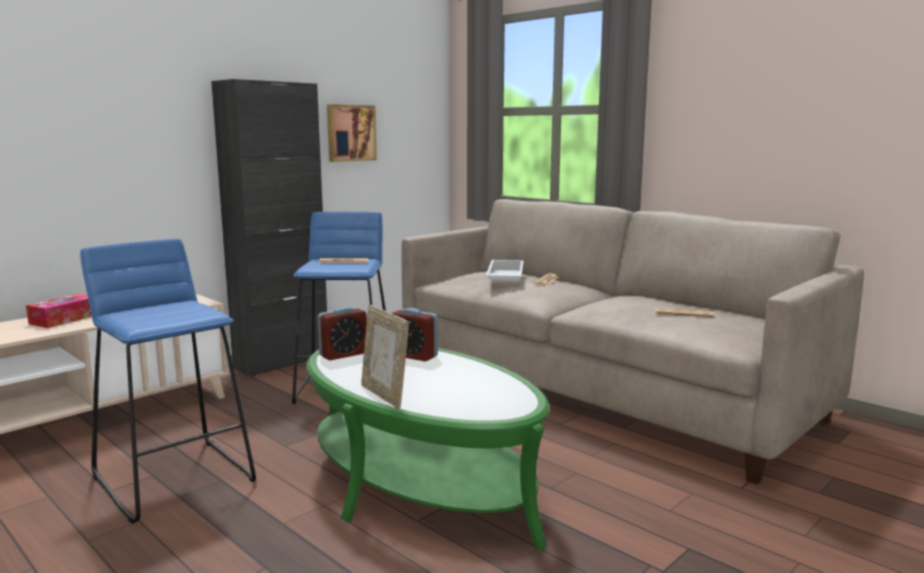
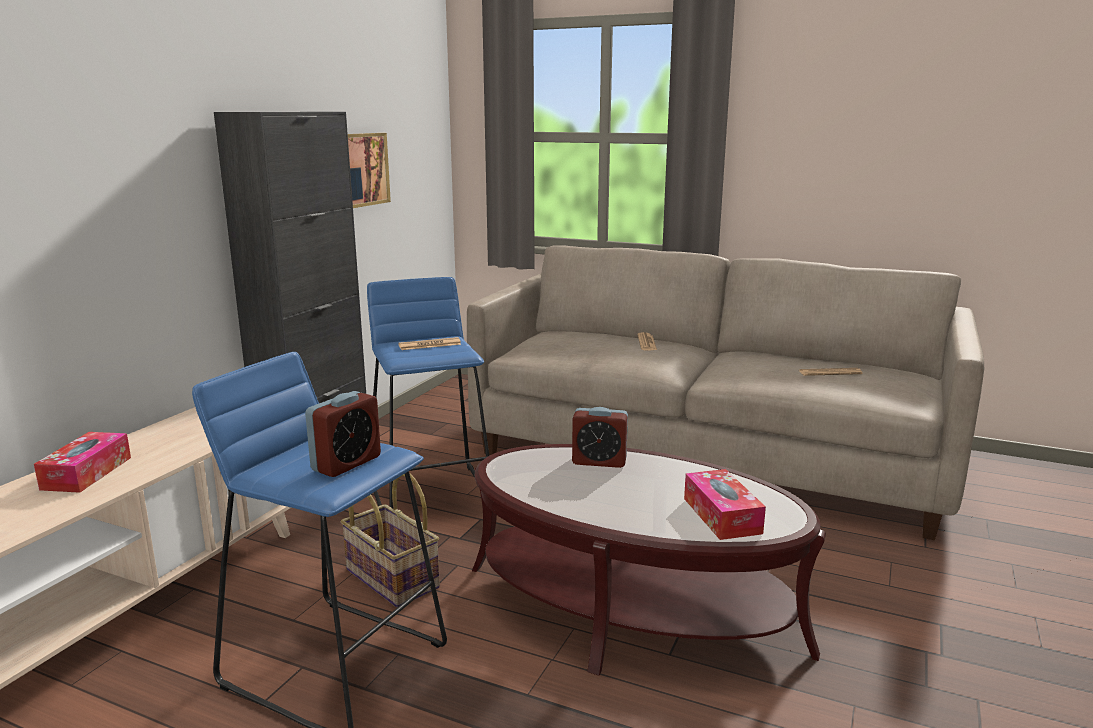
camera: 20 degrees left, 5 degrees up
(262, 434) = (390, 579): none -> basket
(343, 354) = (518, 472): alarm clock -> alarm clock (346, 463)
(384, 395) = (637, 523): picture frame -> none
(419, 484) = (631, 608): green coffee table -> brown coffee table
(459, 400) = (721, 515): none -> tissue box
(504, 278) = (596, 343): white tray -> none

